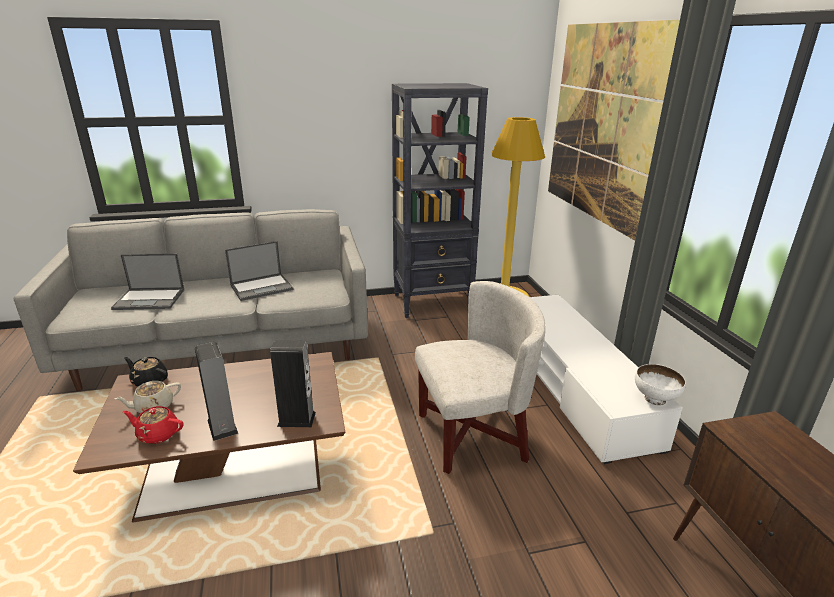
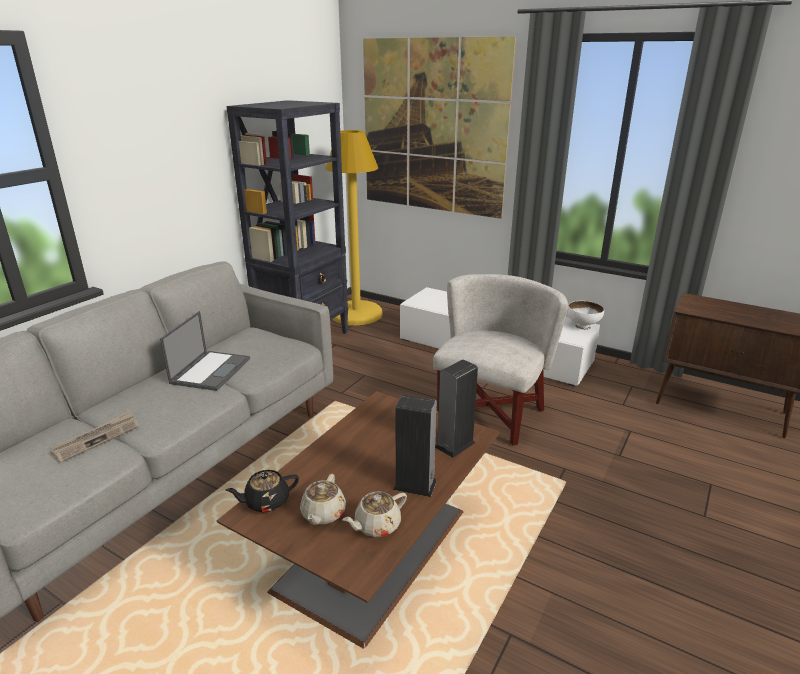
camera: 45 degrees left, 0 degrees up
(150, 299) = (97, 438): laptop -> newspaper
(157, 434) = (376, 525): red teapot -> beige teapot

